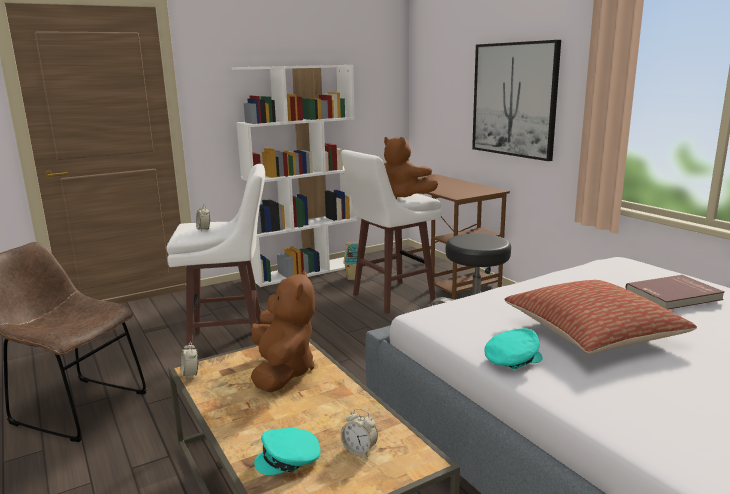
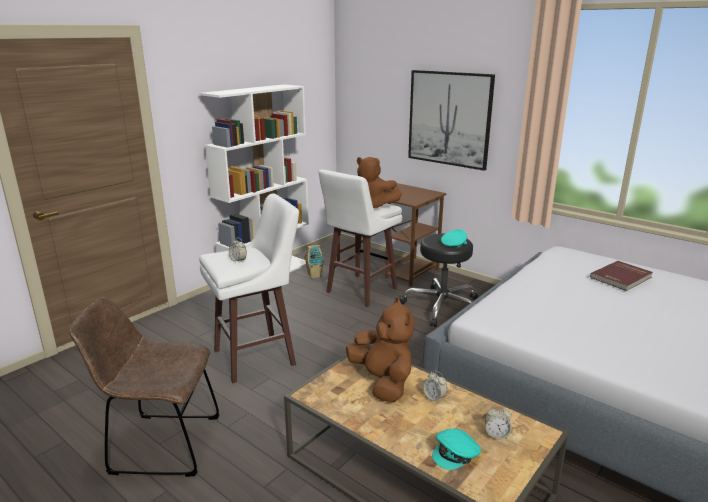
camera: 20 degrees left, 5 degrees up
(190, 374) = (311, 399): alarm clock -> alarm clock (434, 398)
(512, 359) = (568, 347): turquoise cap -> turquoise cap (453, 244)
(593, 333) = (598, 317): pillow -> none

